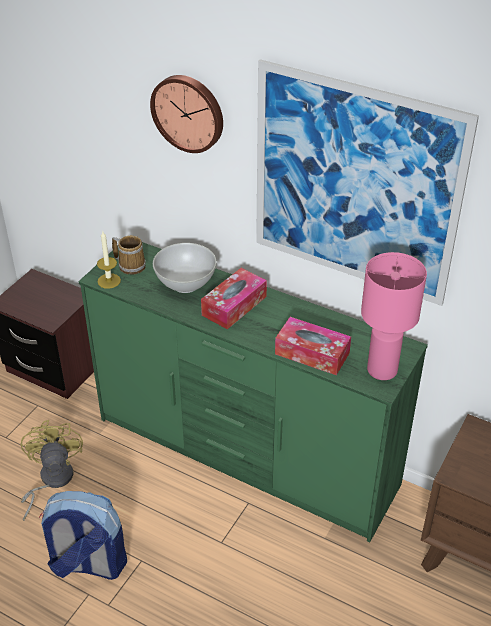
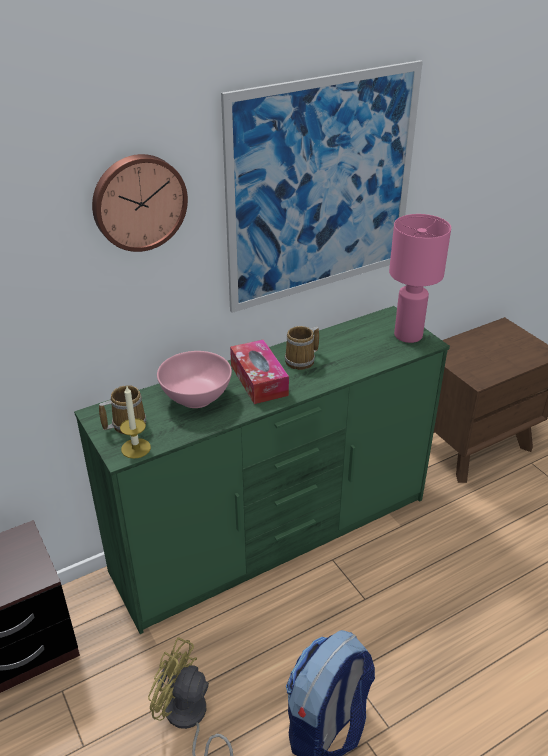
camera: 60 degrees left, 5 degrees down
(185, 284) = (197, 398): white bowl -> pink bowl
(281, 319) = (302, 360): none -> mug
(312, 353) = (361, 361): tissue box -> none

